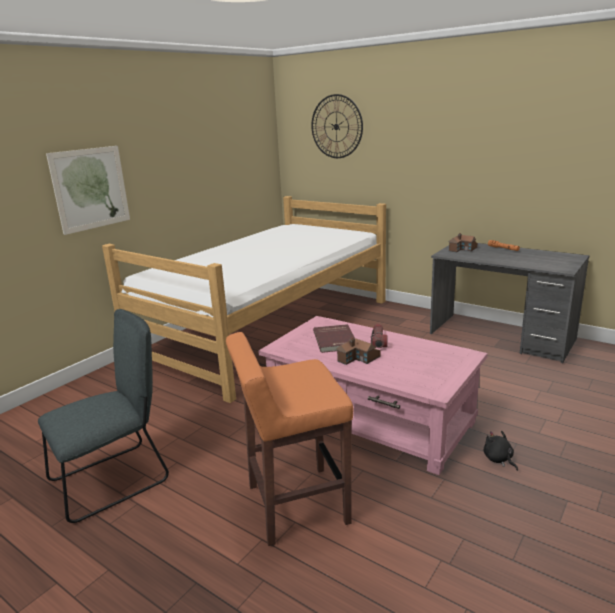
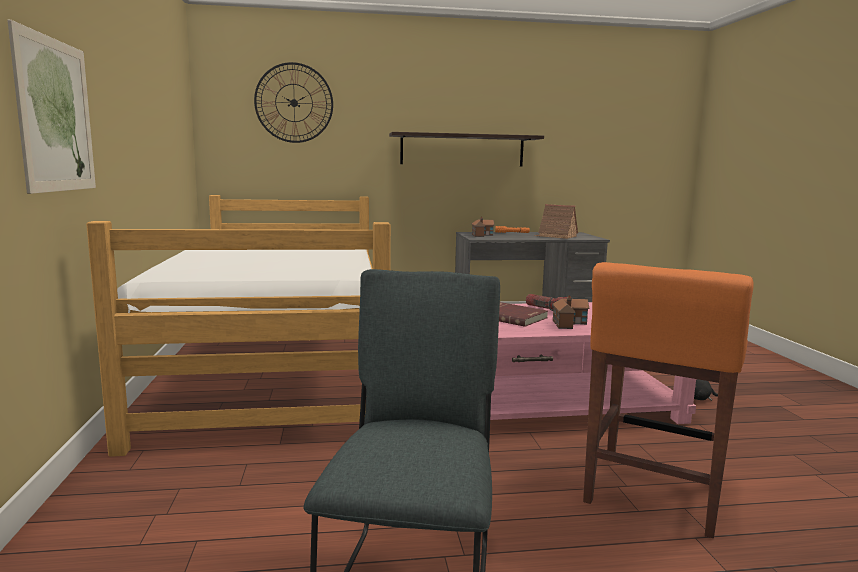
camera: 45 degrees left, 10 degrees down
(467, 165) = (462, 150): none -> shelf
(531, 260) = (555, 236): none -> toy house

